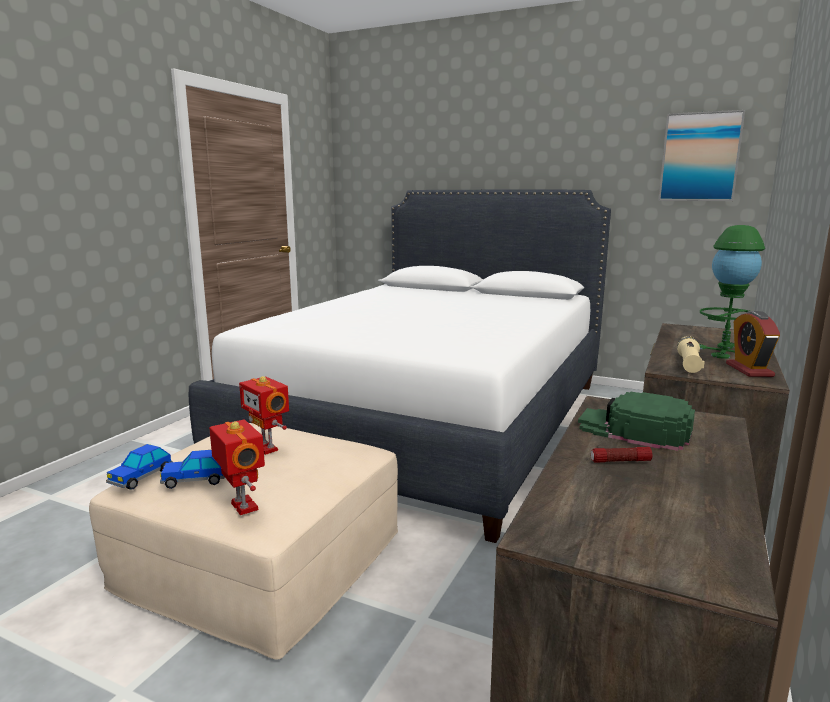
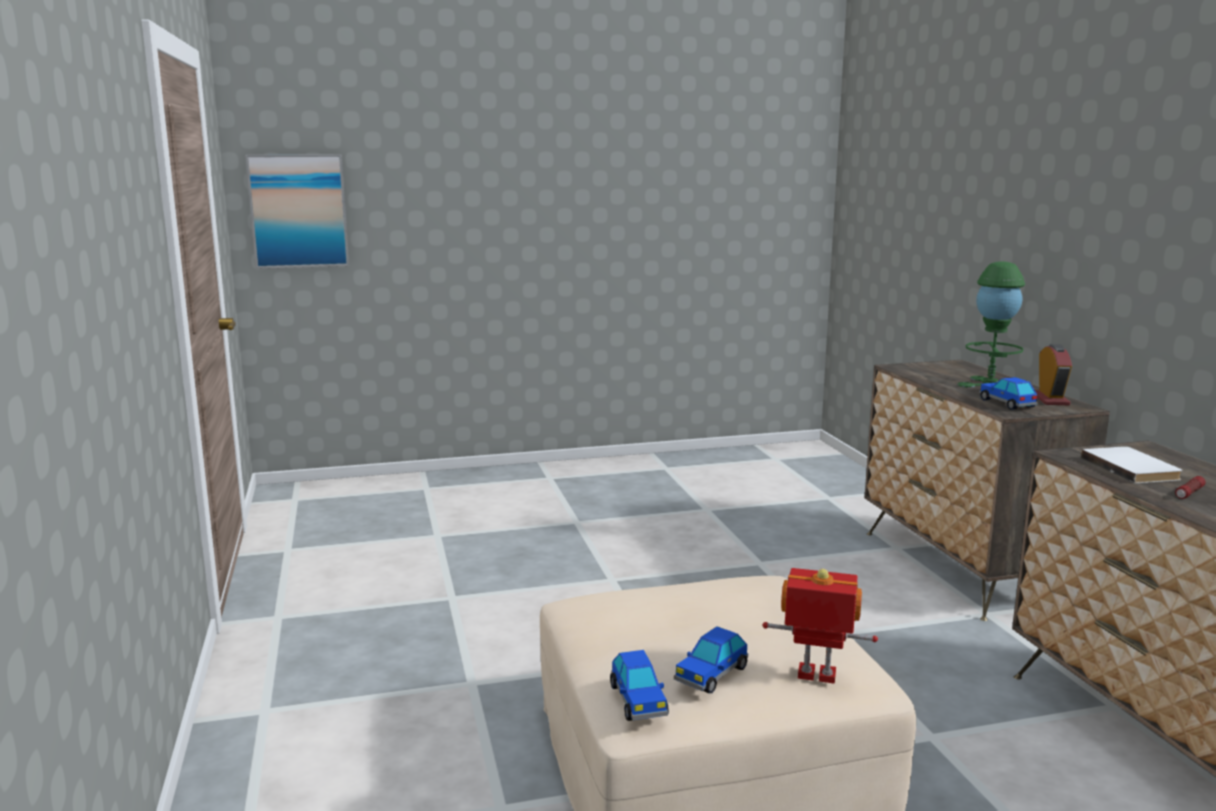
camera: 40 degrees left, 0 degrees up
(267, 448) = (692, 614): toy robot -> none
(431, 420) = (578, 546): white bed -> none
(634, 429) = (1132, 468): green cap -> white book
(688, 364) = (1006, 403): beige flashlight -> toy car
(700, 157) = (766, 163): picture -> picture (298, 211)
(749, 370) = (1050, 399): alarm clock -> alarm clock turned 135 degrees counterclockwise

